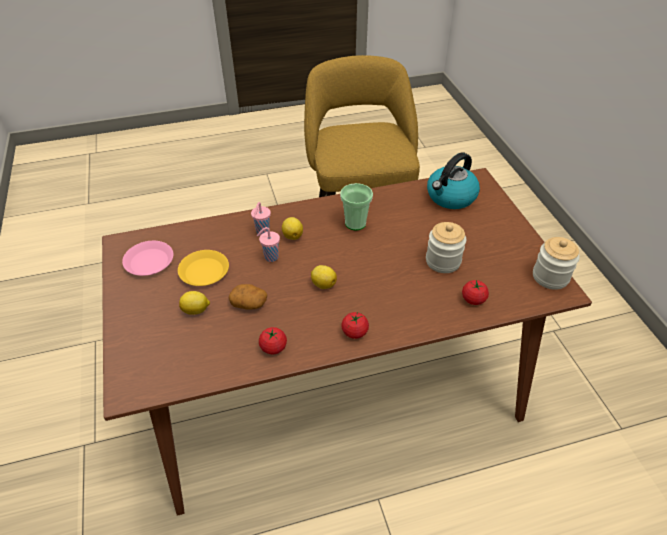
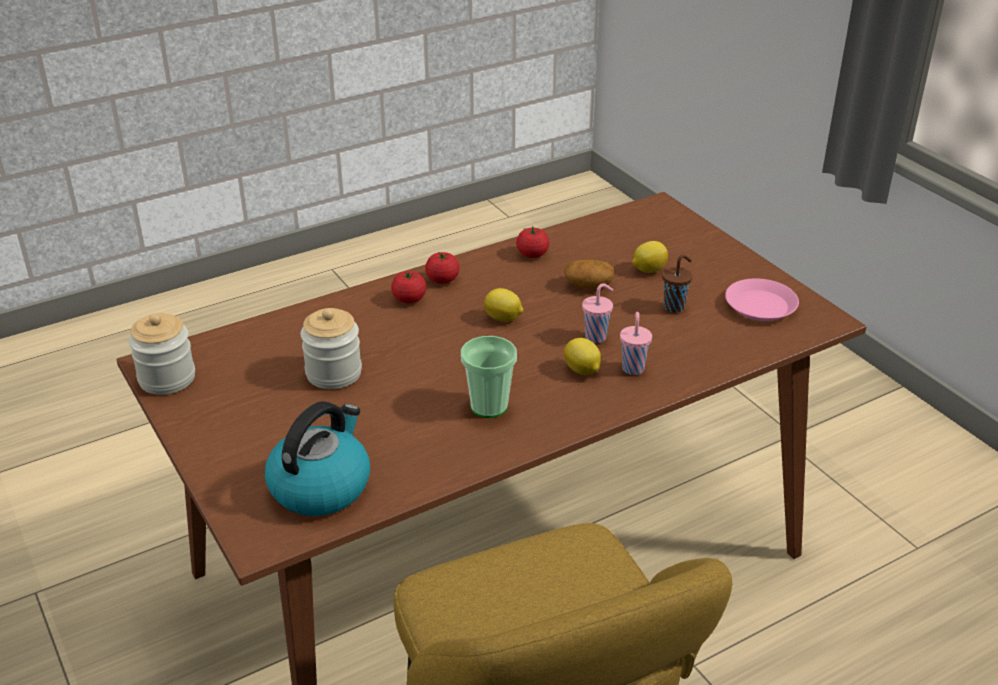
camera: 165 degrees right, 10 degrees down
(204, 272) = (675, 307): yellow plate -> brown cup
(473, 299) = (289, 334): tomato -> tomato (409, 299)

